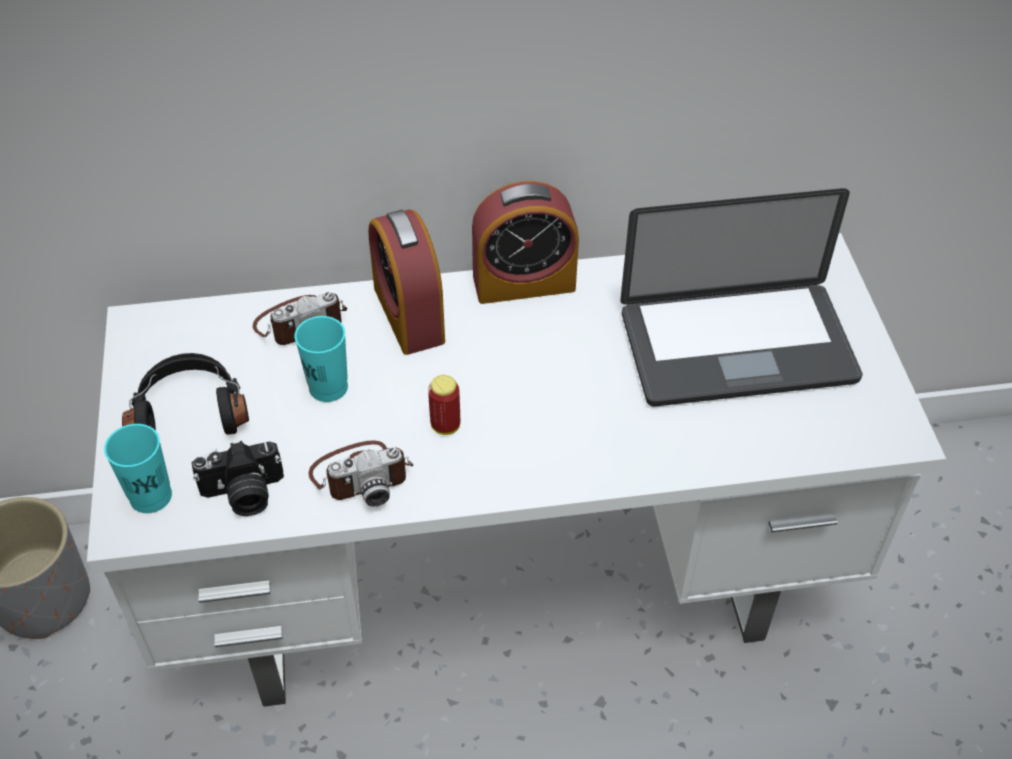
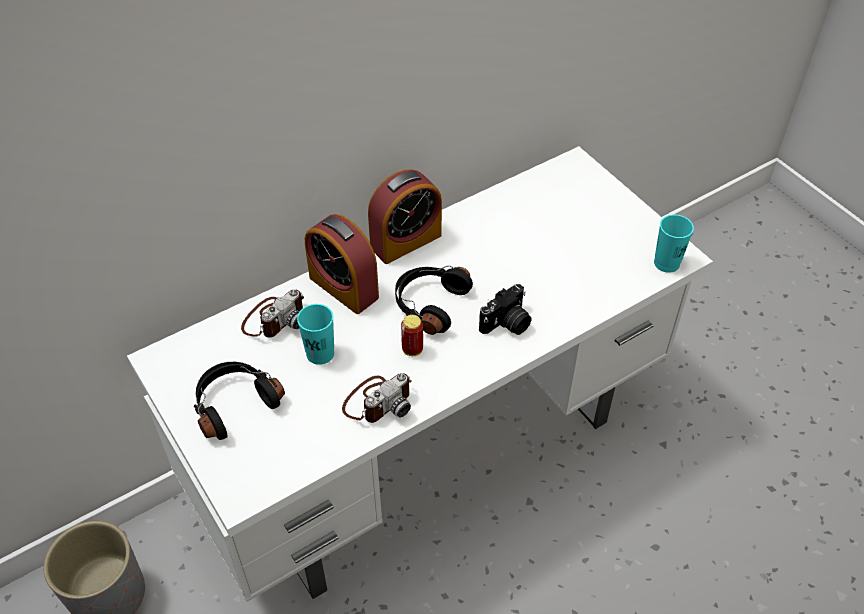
camera: 25 degrees left, 0 degrees up
(150, 496) = (244, 470): turquoise cup -> turquoise cup (666, 263)
(244, 494) = (308, 443): camera -> camera (507, 324)
(504, 375) = (429, 304): none -> black headphones
(737, 347) = (560, 237): laptop -> none

